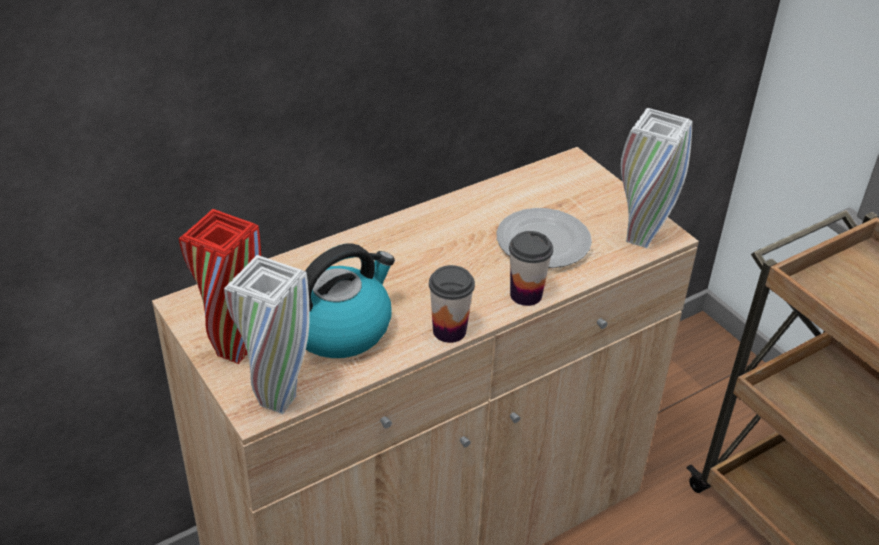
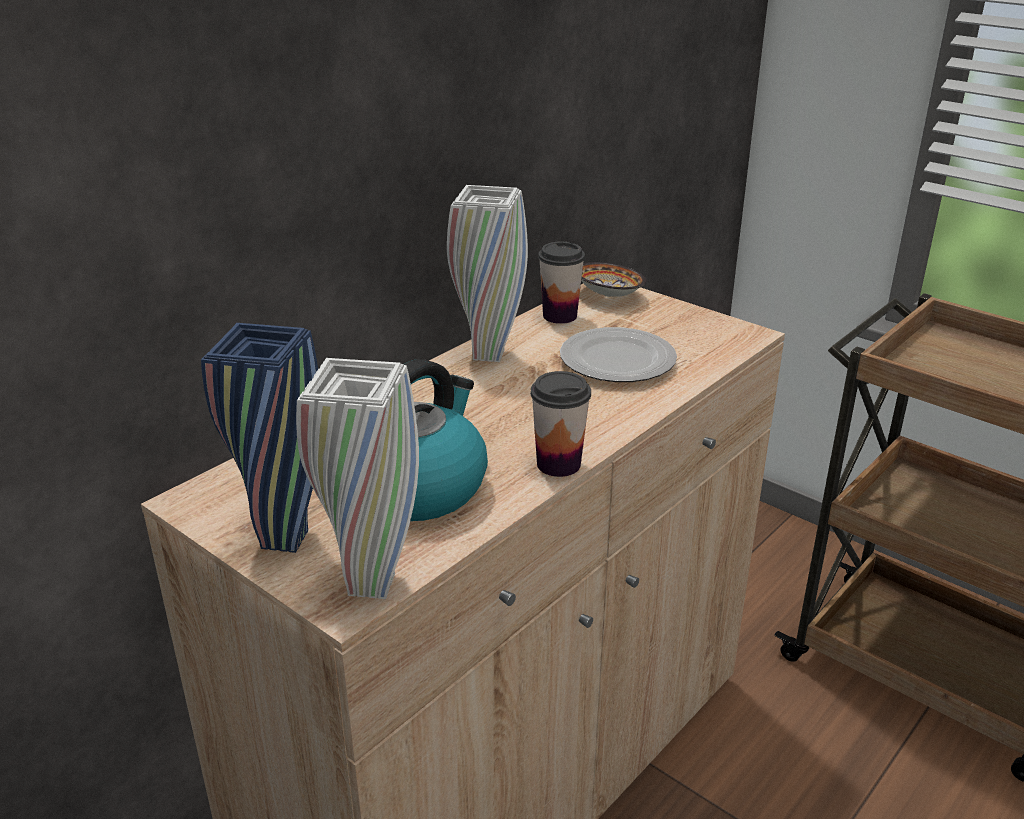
camera: 15 degrees left, 10 degrees down
(235, 351) = (284, 539): red vase -> blue vase
(526, 295) = (629, 412): cup -> cup (560, 316)
(571, 171) = (608, 295): none -> bowl
(640, 239) = (722, 341): white vase -> white vase (488, 355)

